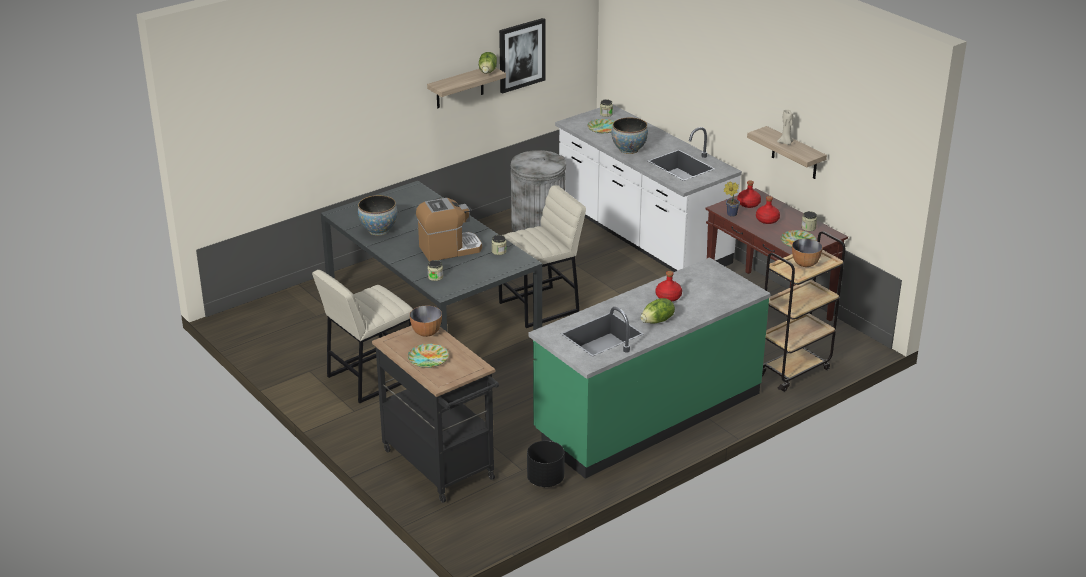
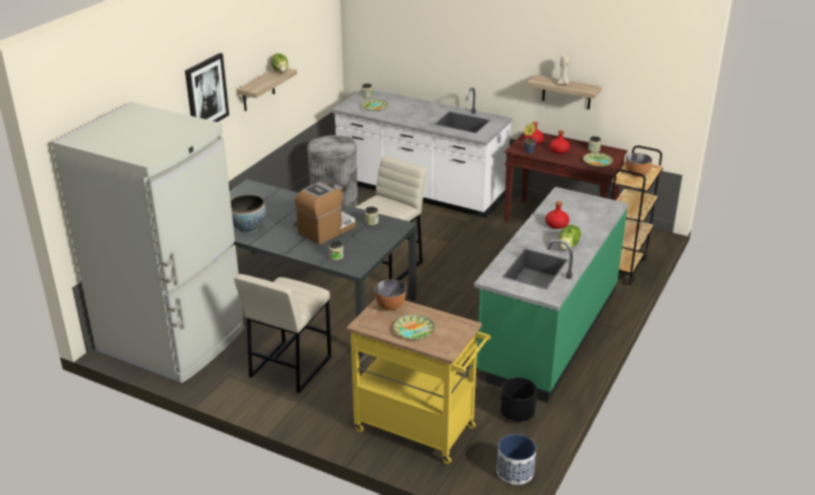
camera: 25 degrees left, 0 degrees up
(286, 325) = (173, 339): none -> white fridge
(440, 466) = (418, 430): black cart -> yellow cart
(498, 528) = (515, 472): none -> planter
(521, 55) = (296, 54): picture -> picture (206, 93)
(629, 150) = (411, 119): bowl -> none

